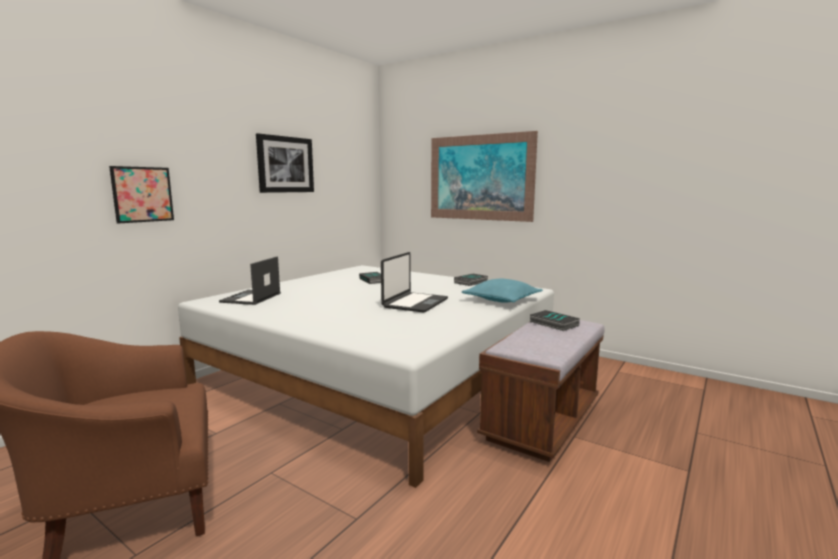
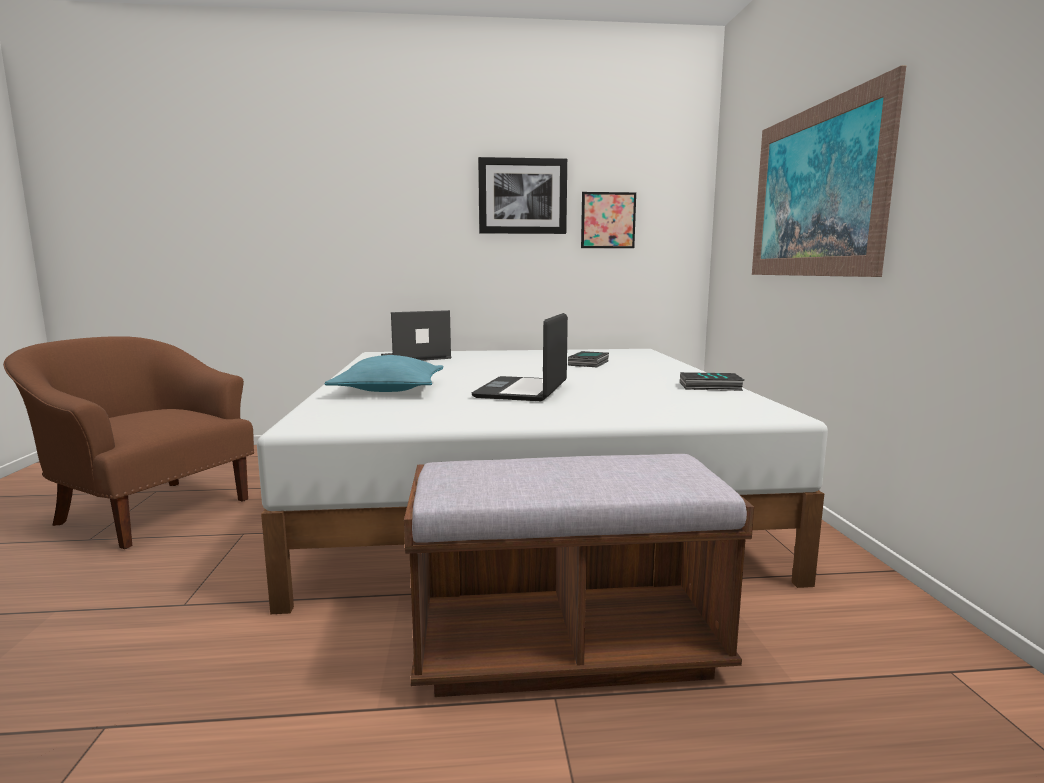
camera: 50 degrees right, 0 degrees up
(142, 194) = (336, 233): picture -> picture (608, 220)
(415, 303) = (523, 391): laptop -> laptop turned 120 degrees clockwise
(502, 300) = (650, 413): turquoise pillow -> turquoise pillow (389, 389)
(553, 324) = (630, 465): book -> none

